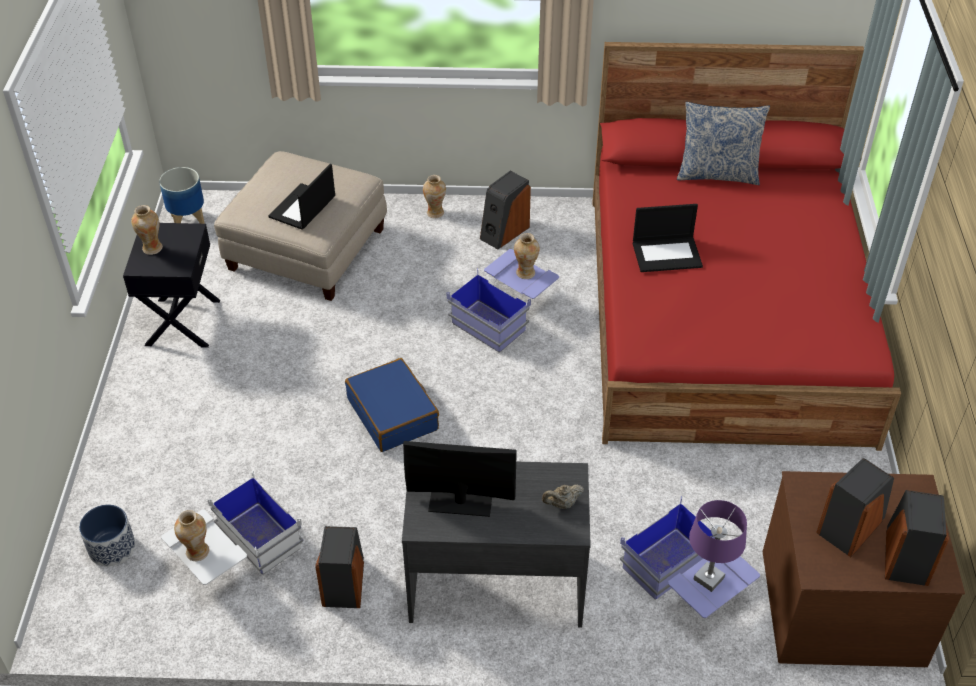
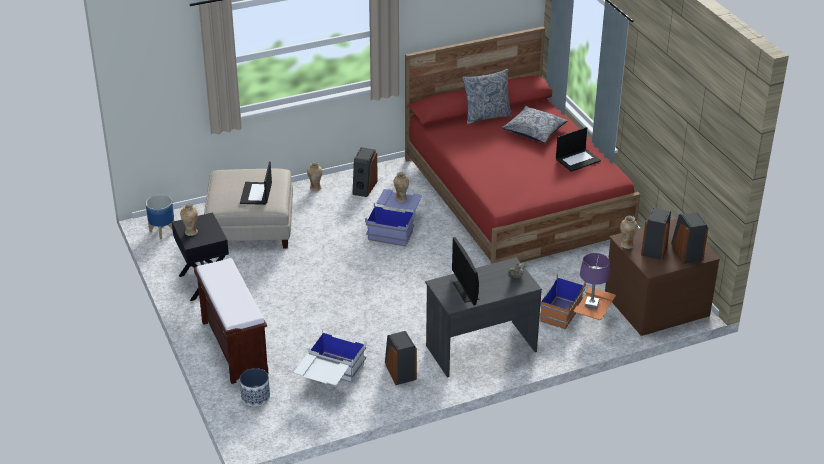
camera: 25 degrees left, 10 degrees down
(144, 445) = (233, 347): none -> brown bench
(197, 552) = (319, 373): vase -> vase (627, 245)
(393, 414) = (367, 291): blue suitcase -> none
(460, 503) = (465, 290): monitor -> monitor turned 90 degrees counterclockwise
(667, 254) = (487, 160): laptop -> laptop (578, 160)
(685, 584) = (576, 318): blue storage box -> orange storage box
(779, 222) = (534, 130): none -> pillow

